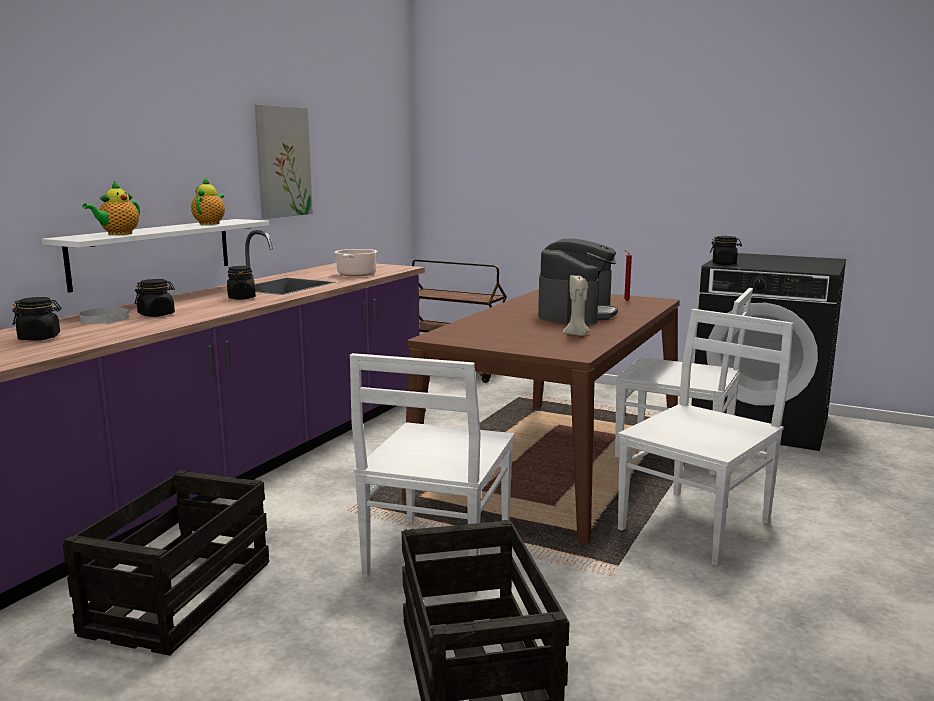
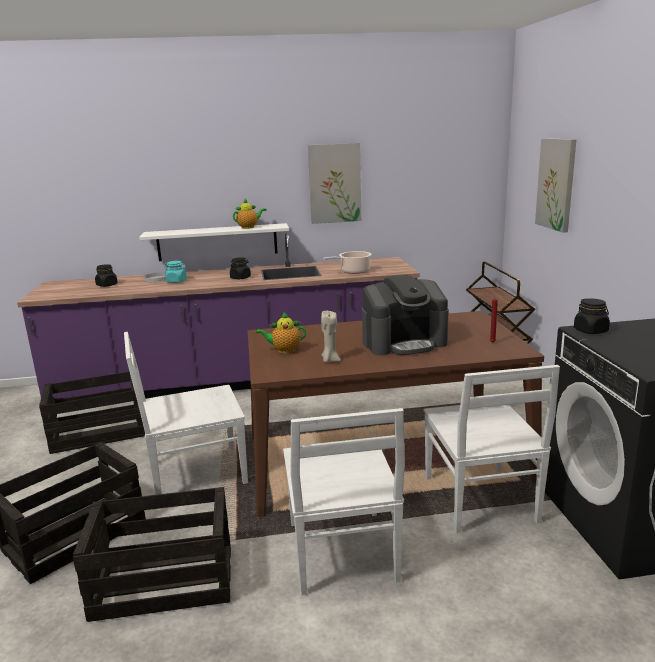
camera: 55 degrees right, 5 degrees up
(117, 234) = (174, 232): teapot -> teapot (284, 350)
(156, 314) = (176, 281): black jar -> turquoise jar
(518, 161) = (556, 184): none -> picture
(656, 625) = (165, 581): none -> crate
(697, 524) = (342, 553): white chair -> white chair turned 75 degrees clockwise

